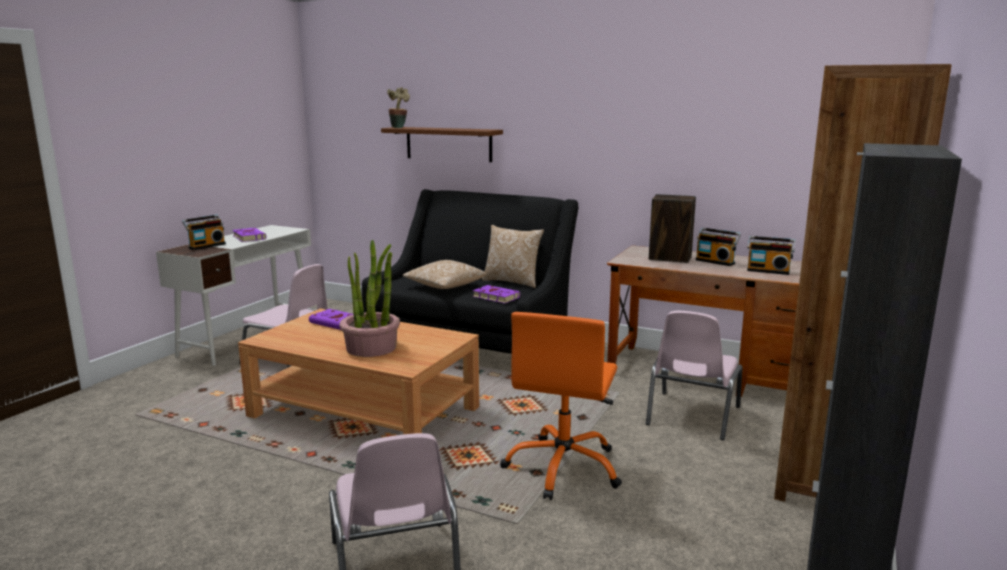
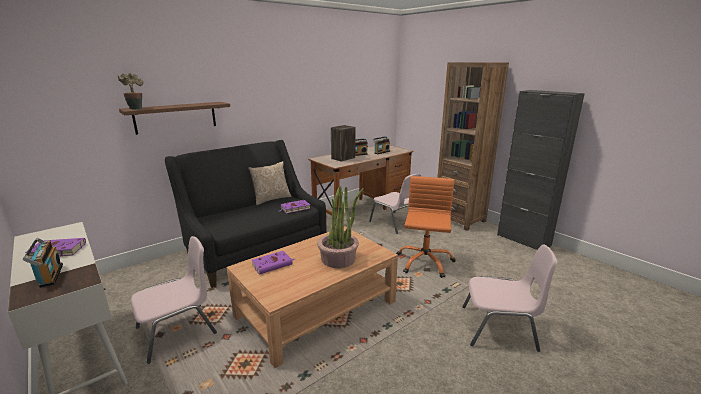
camera: 65 degrees left, 5 degrees up
(444, 286) = (253, 216): pillow -> none
(564, 468) = (424, 262): orange office chair -> orange office chair turned 120 degrees counterclockwise

